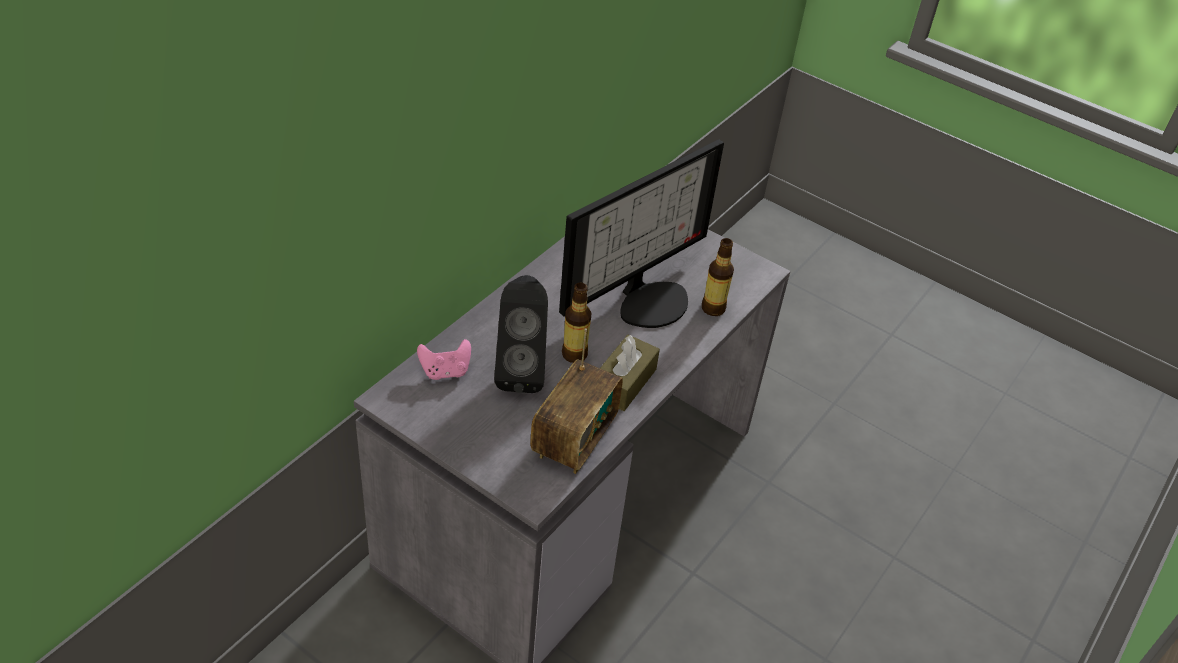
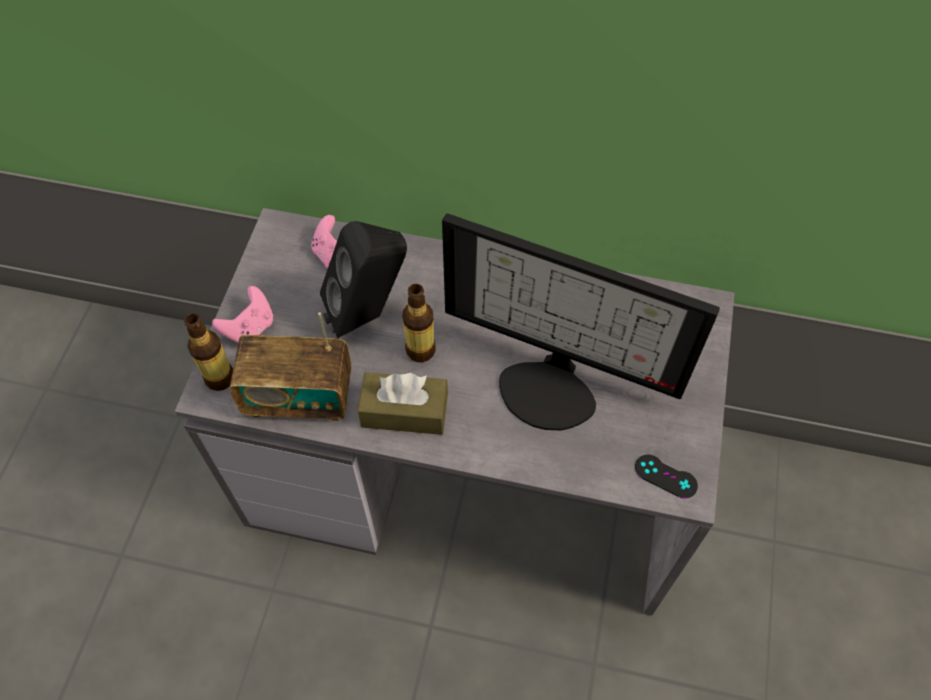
camera: 70 degrees right, 15 degrees up
(484, 449) = (250, 328): none -> pink game controller
(713, 308) = (580, 457): bottle -> bottle (220, 378)
(747, 276) = (665, 476): none -> black game controller

